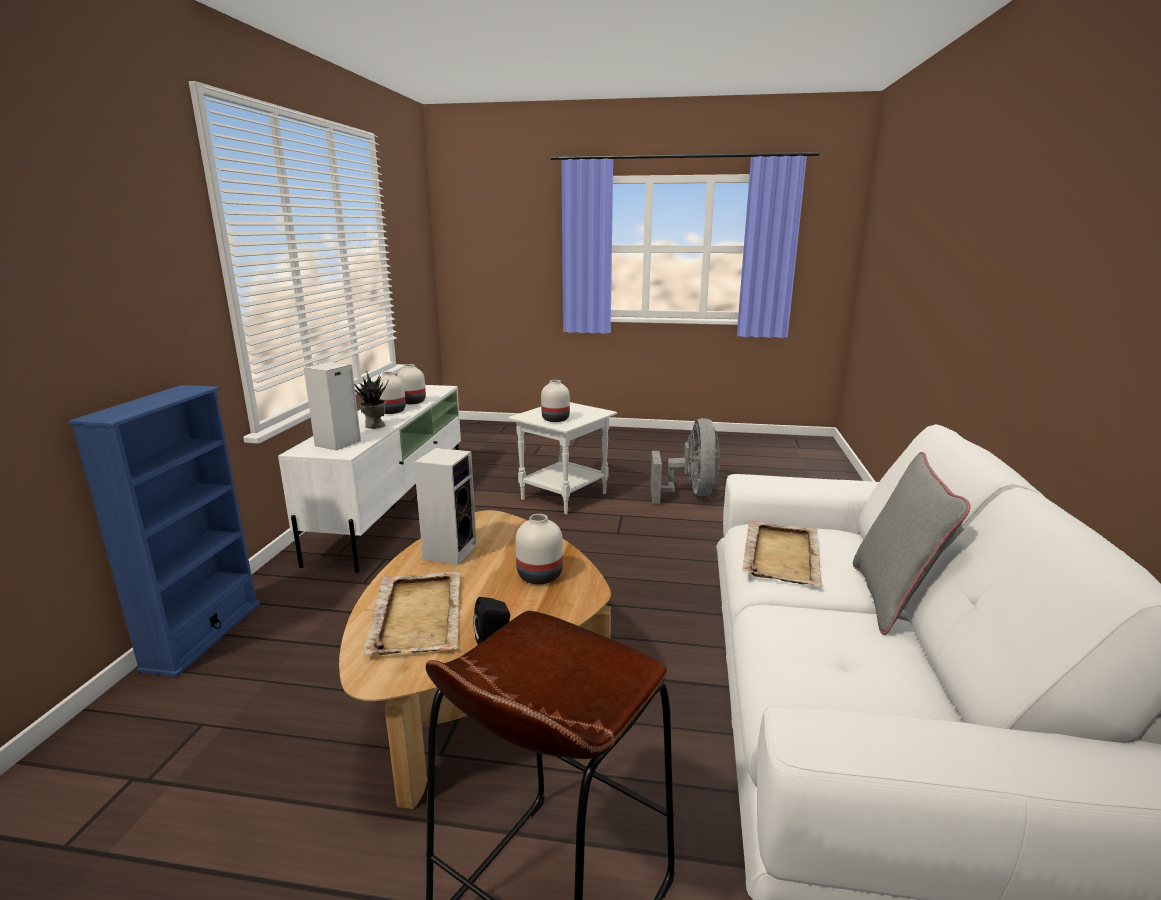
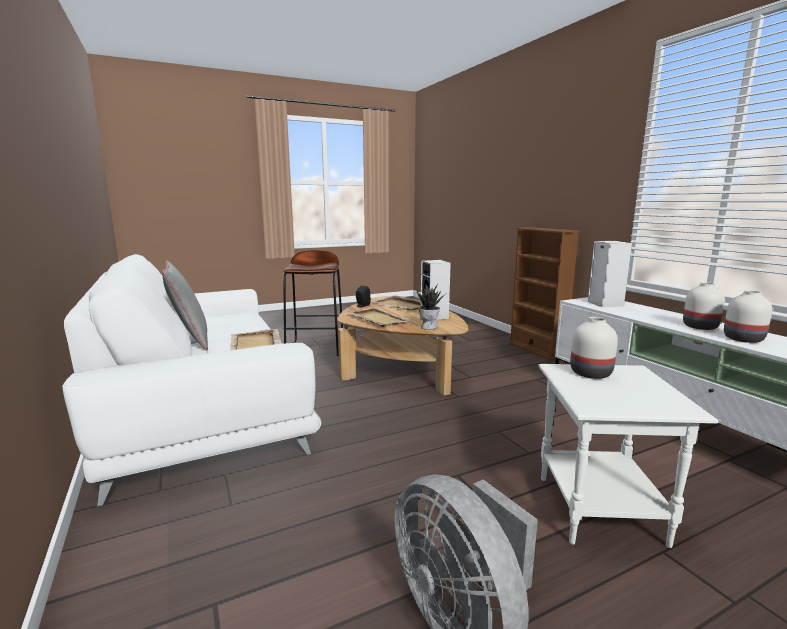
camera: 145 degrees right, 5 degrees down
(203, 635) = (536, 349): blue bookcase -> brown bookcase
(374, 425) = (645, 315): potted plant -> potted plant (428, 327)
(540, 576) = (377, 319): white vase -> beige tray

